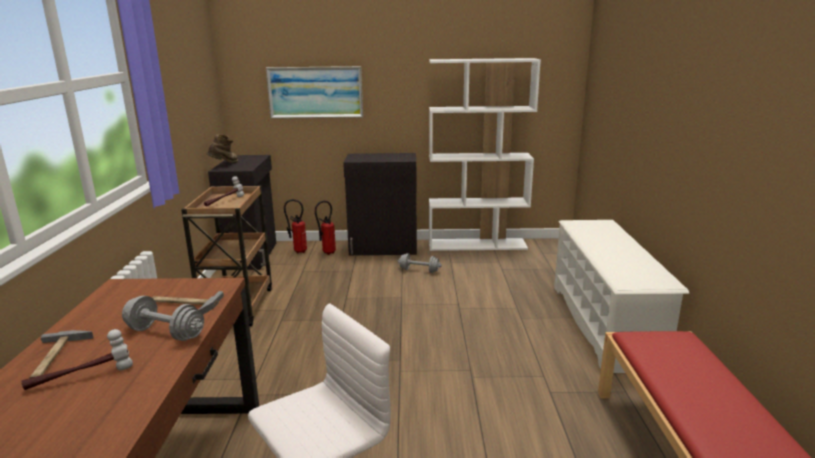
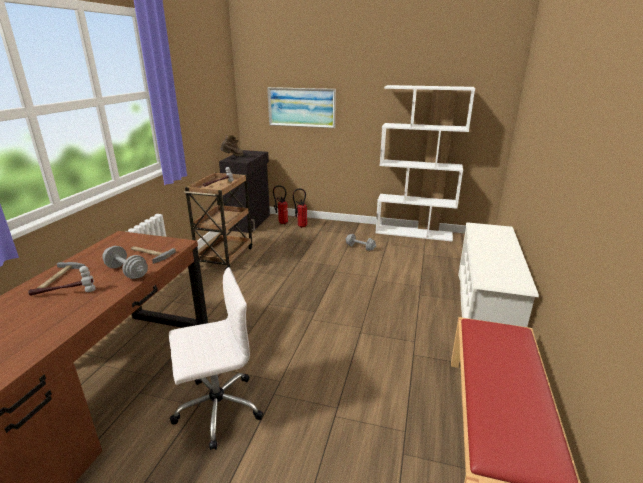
camera: 15 degrees right, 5 degrees up
(383, 248) = (342, 227): black cabinet -> none

